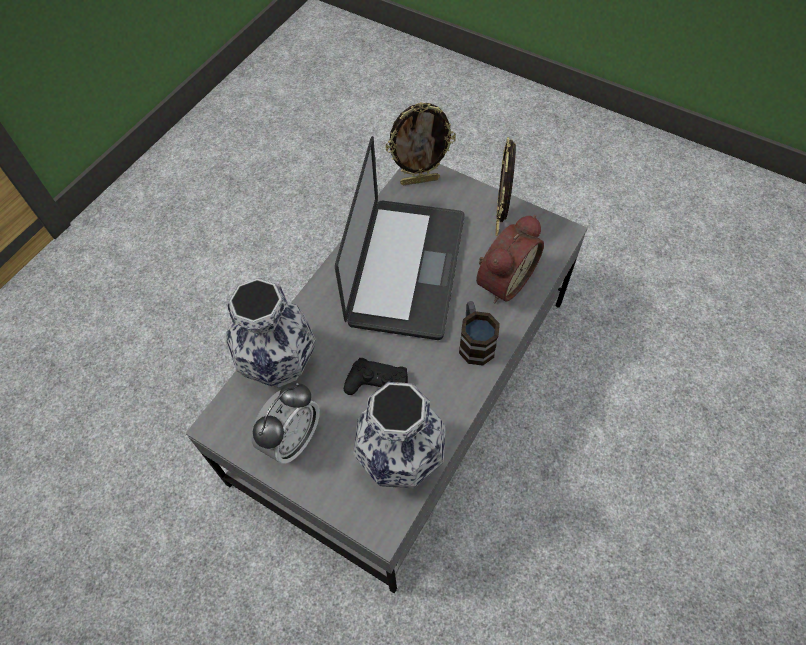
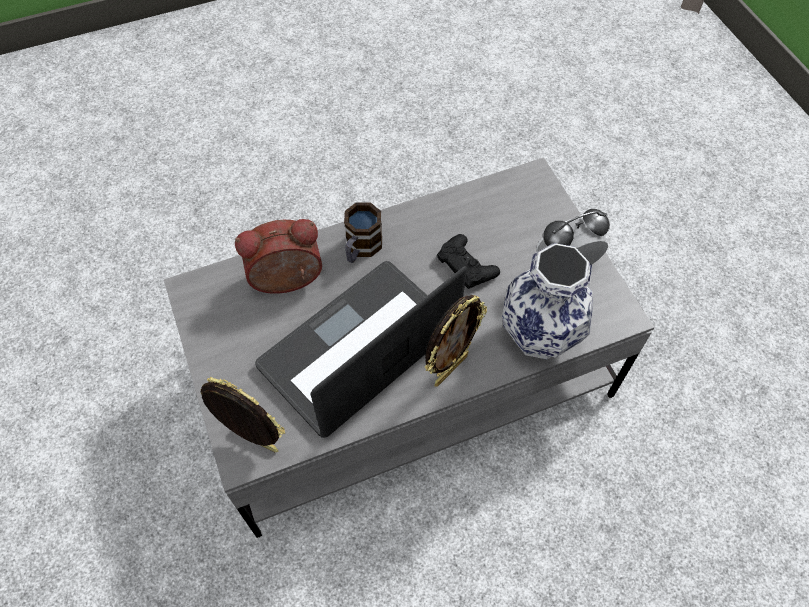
camera: 145 degrees left, 0 degrees up
(399, 459) = (491, 206): vase -> none
(499, 221) = (229, 338): picture frame -> picture frame (450, 369)

